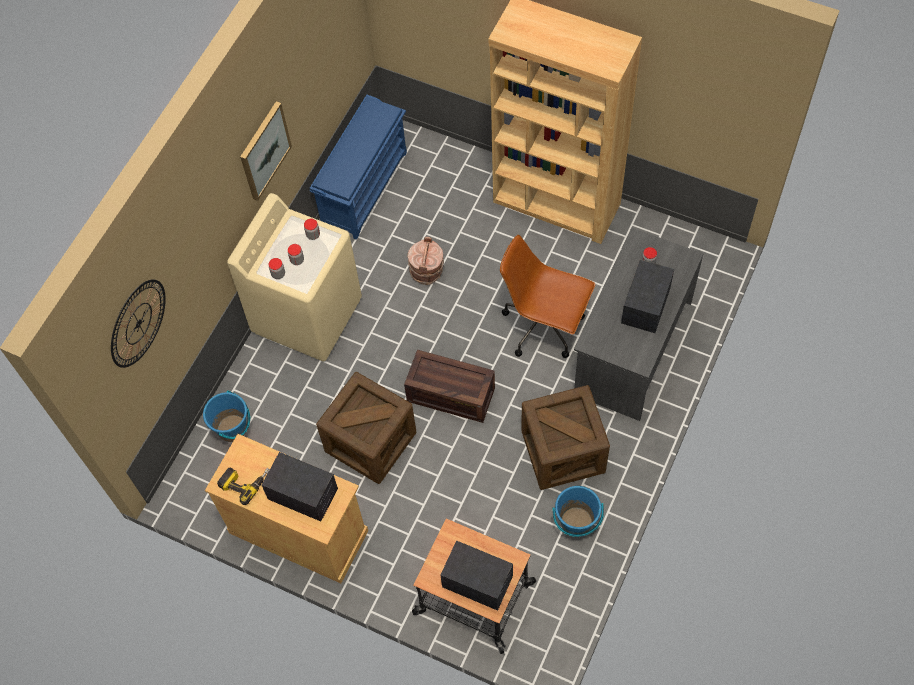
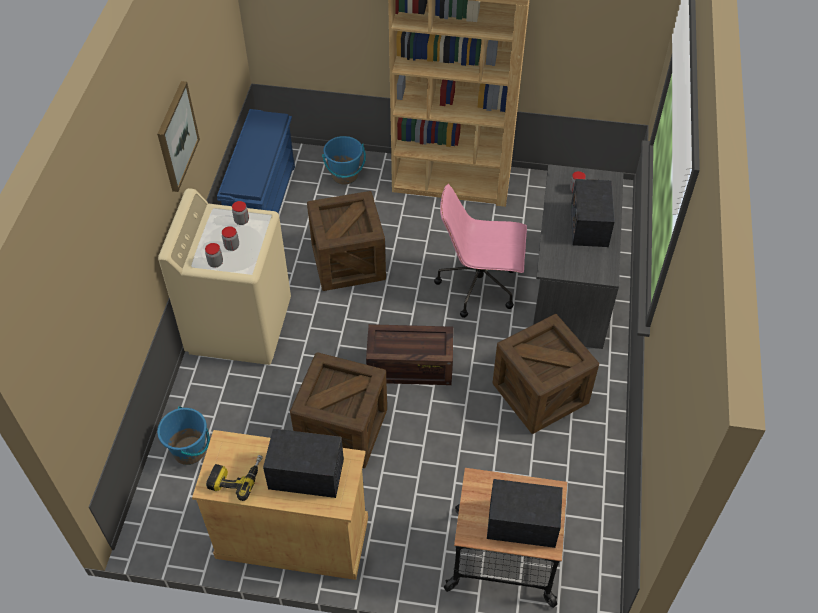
camera: 20 degrees left, 10 degrees down
(138, 323) = (83, 311): wall clock -> none
(427, 271) = (348, 262): brown bucket -> crate
(544, 326) = (479, 286): brown office chair -> pink office chair
(576, 522) = (579, 456): blue bucket -> blue bucket (345, 175)

